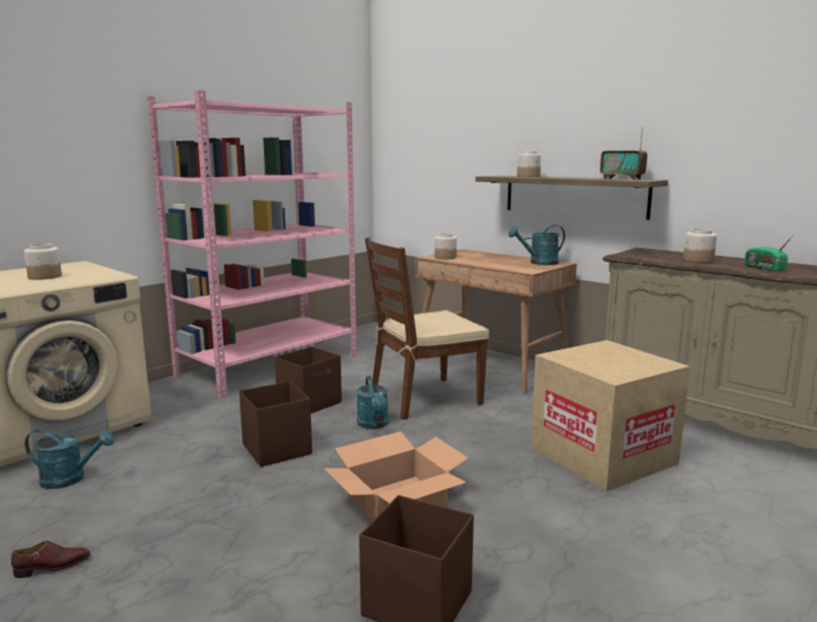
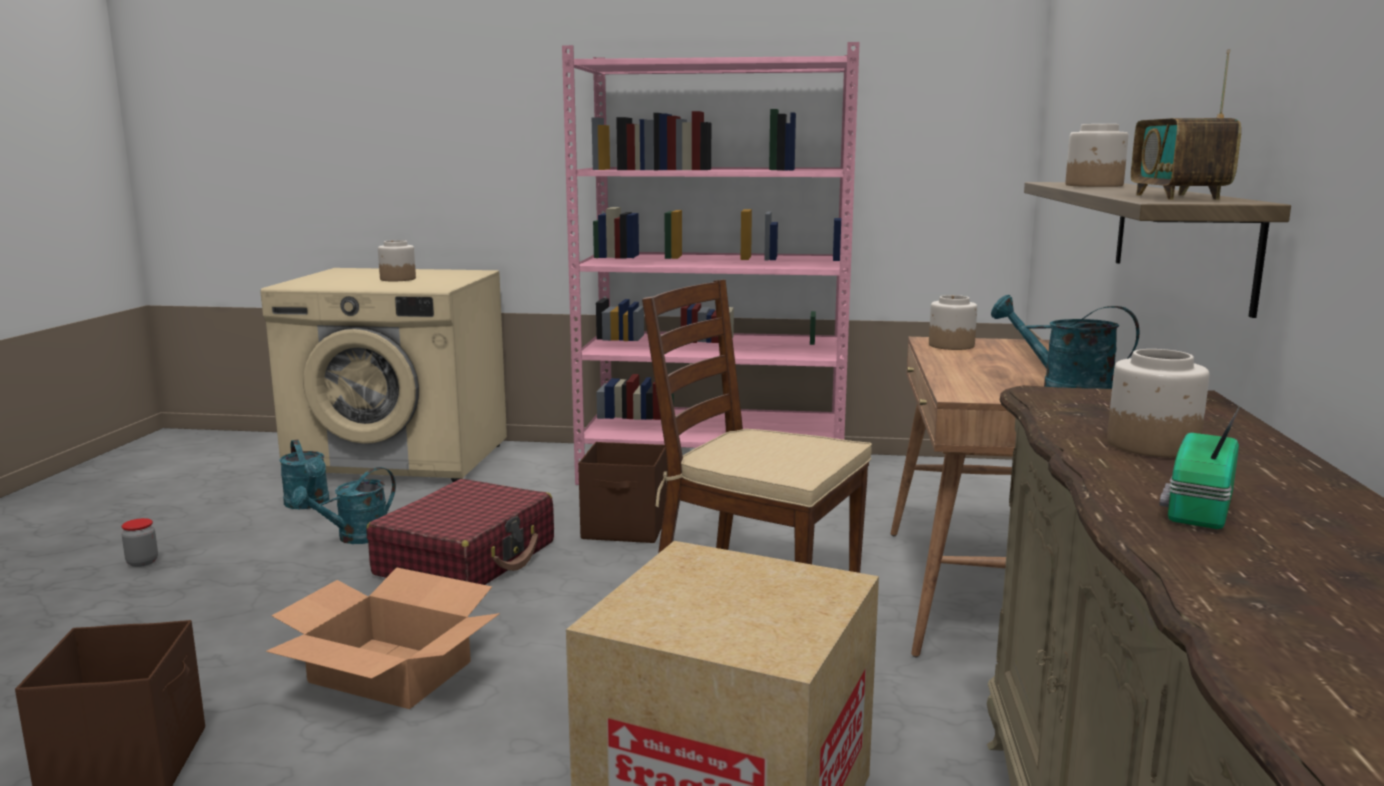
camera: 55 degrees right, 0 degrees up
(53, 567) = (142, 562): brown shoe -> jar
(277, 449) = (467, 558): brown storage box -> red suitcase
(374, 425) = (607, 585): turquoise watering can -> turquoise watering can (355, 538)

